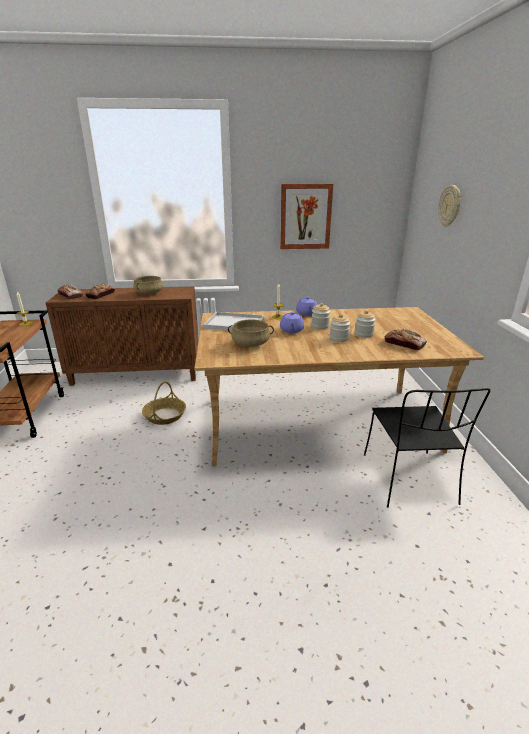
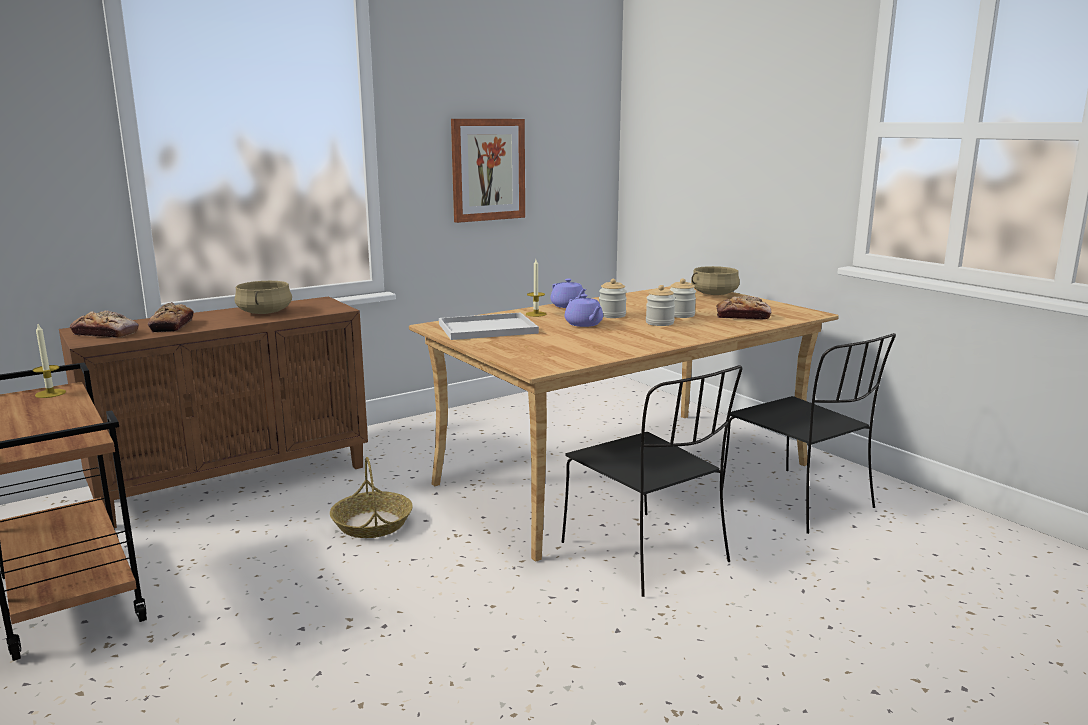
camera: 30 degrees left, 10 degrees down
(251, 344) = (558, 344): beige cooking pot -> beige cooking pot (714, 294)
(273, 484) = (647, 554): none -> black chair
(450, 206) = (708, 142): wall clock -> none

